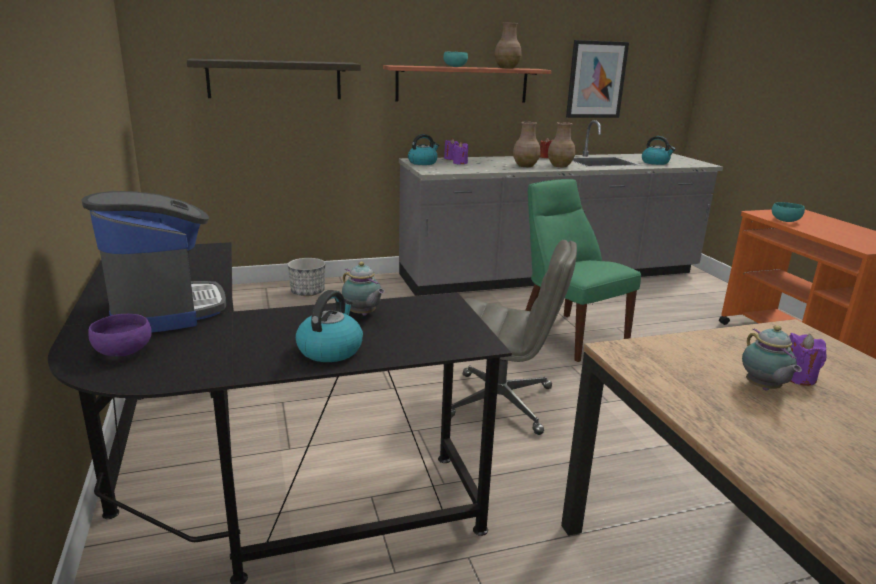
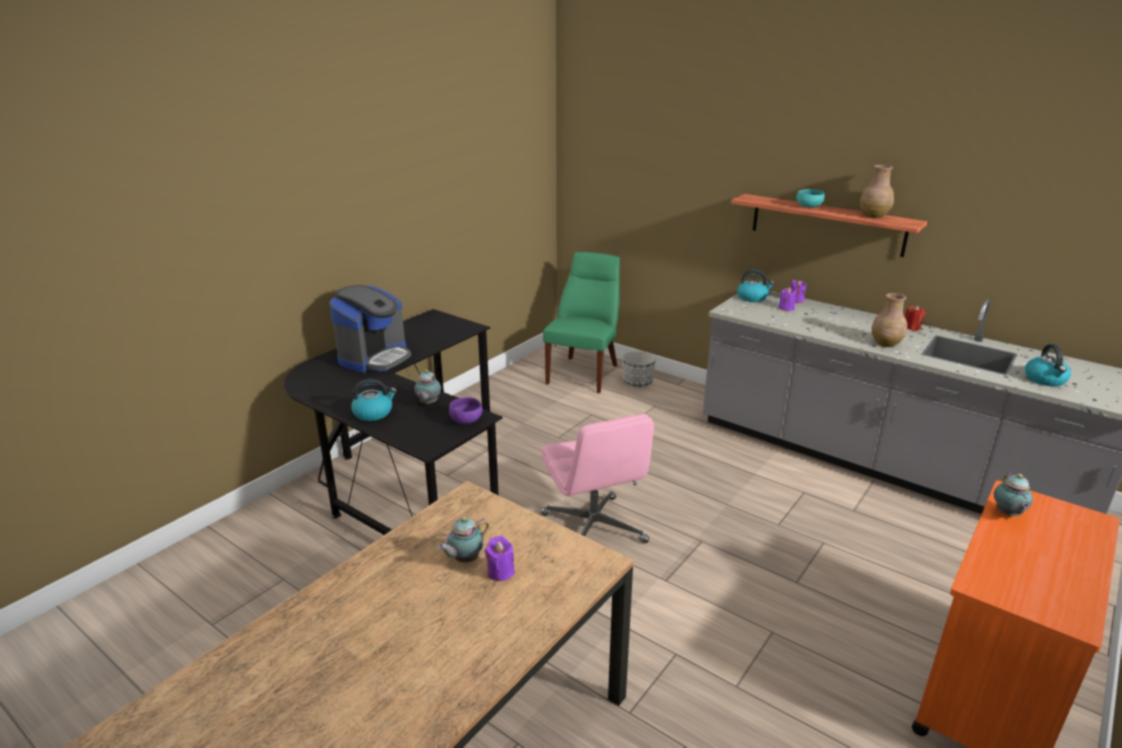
camera: 55 degrees right, 5 degrees up
(124, 351) = (322, 372): purple bowl -> purple bowl (466, 420)
(275, 79) = (652, 194): shelf -> none
(501, 403) = (594, 529): grey office chair -> pink office chair
(525, 166) = (844, 331): brown vase -> none
(568, 334) = (760, 520): green chair -> green chair (584, 373)
(596, 80) = (1017, 247): picture -> none
(784, 221) = (1007, 514): turquoise bowl -> teapot

